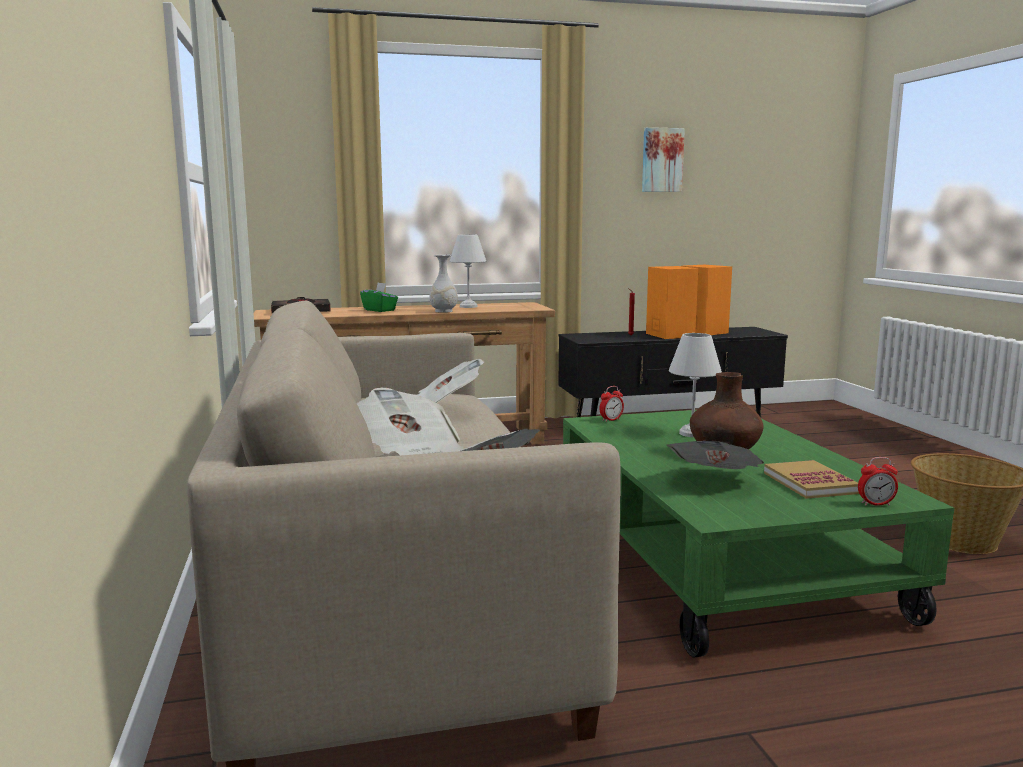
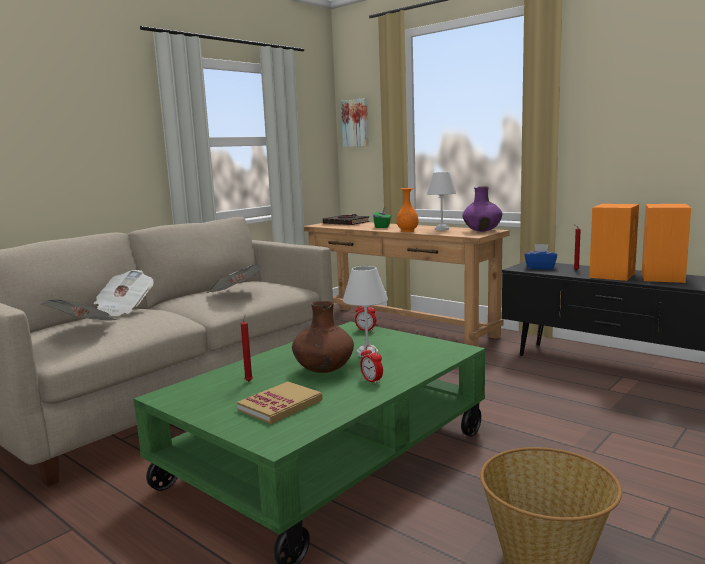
camera: 55 degrees right, 0 degrees up
(443, 311) = (407, 231): white vase -> orange vase
(520, 304) = (482, 231): none -> purple vase
(599, 337) = (540, 268): none -> blue tissue box
(661, 160) = (660, 90): picture -> picture (356, 123)
(715, 481) = (249, 381): newspaper -> red candle
(875, 504) = (248, 433): alarm clock -> alarm clock (372, 381)

